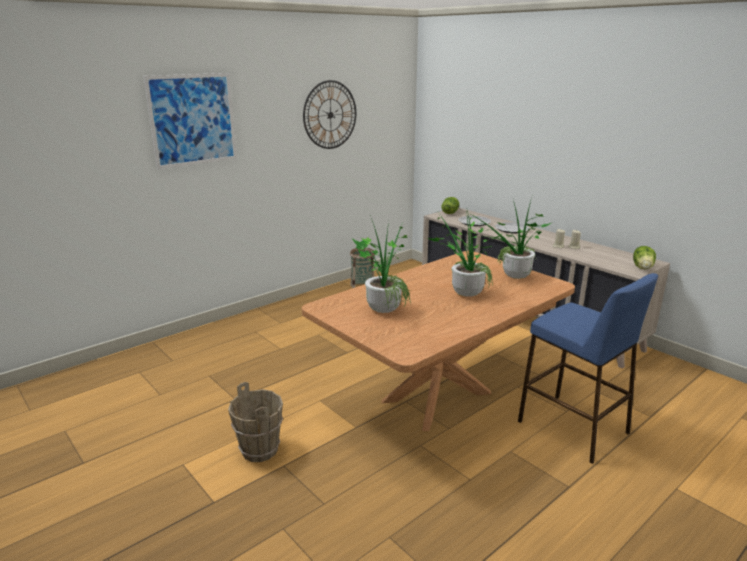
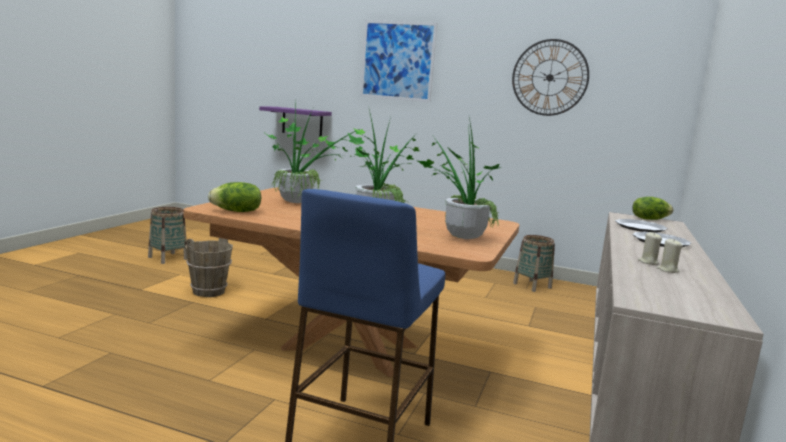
camera: 60 degrees right, 10 degrees down
(82, 219) = (302, 122): none -> purple shelf
(108, 467) = (168, 258): none -> basket
(643, 268) = (676, 310): lettuce -> lettuce (236, 211)

